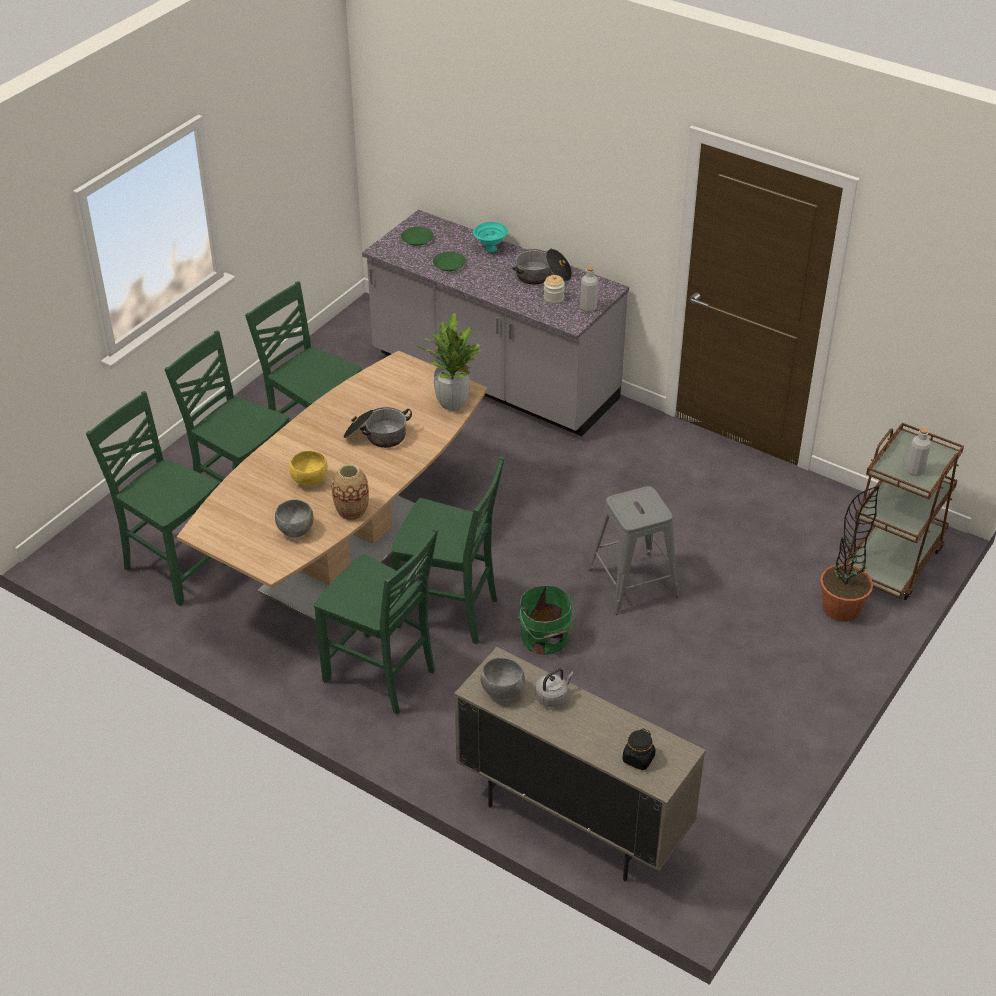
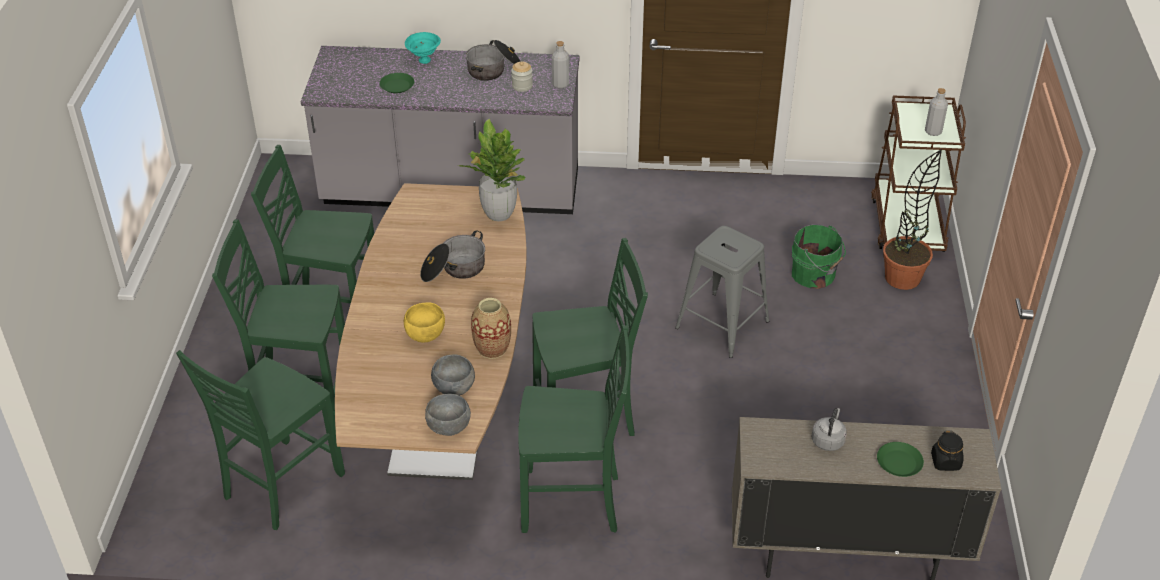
camera: 30 degrees left, 0 degrees up
(174, 566) = (280, 486): green chair -> green chair turned 60 degrees counterclockwise
(417, 239) = (345, 72): green plate -> green plate (898, 463)
(502, 692) = (782, 455): grey bowl -> grey bowl (449, 428)
(545, 639) = (690, 405): green bucket -> green bucket (815, 275)

